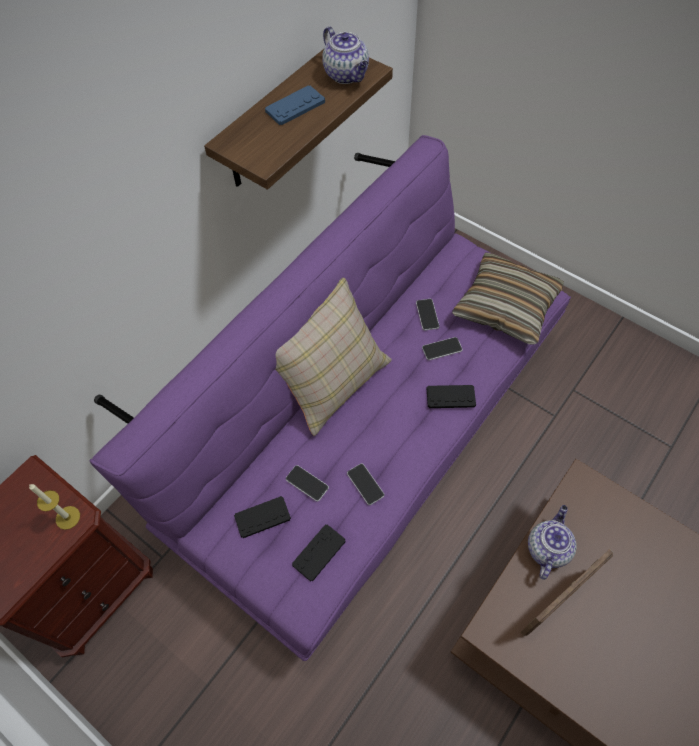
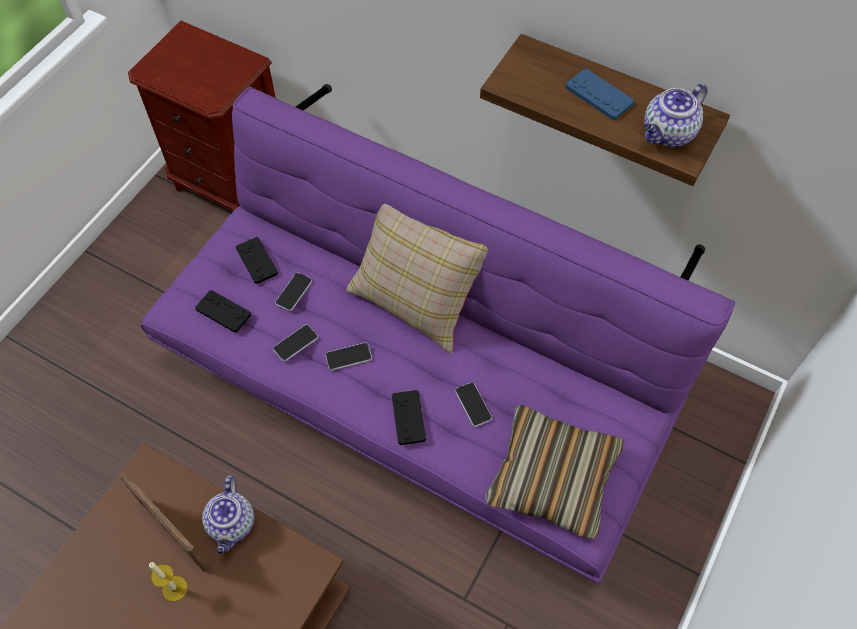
camera: 80 degrees right, 0 degrees up
(68, 517) = (213, 95): candle -> candle (175, 588)
(427, 315) = (520, 385): phone -> phone (348, 357)
(547, 548) = (232, 525): teapot -> teapot turned 75 degrees clockwise

